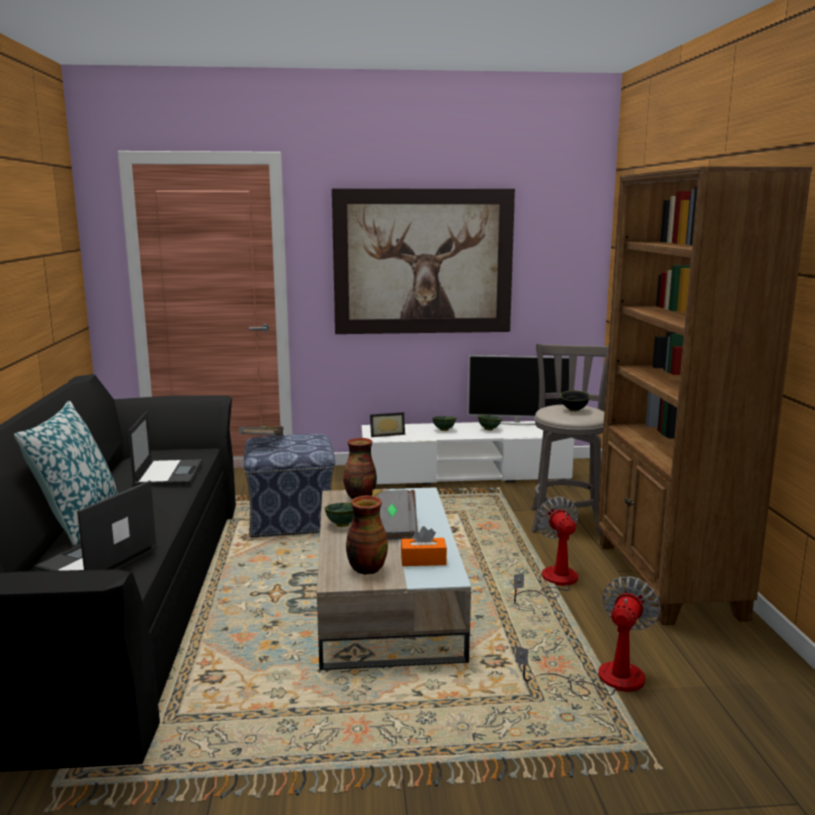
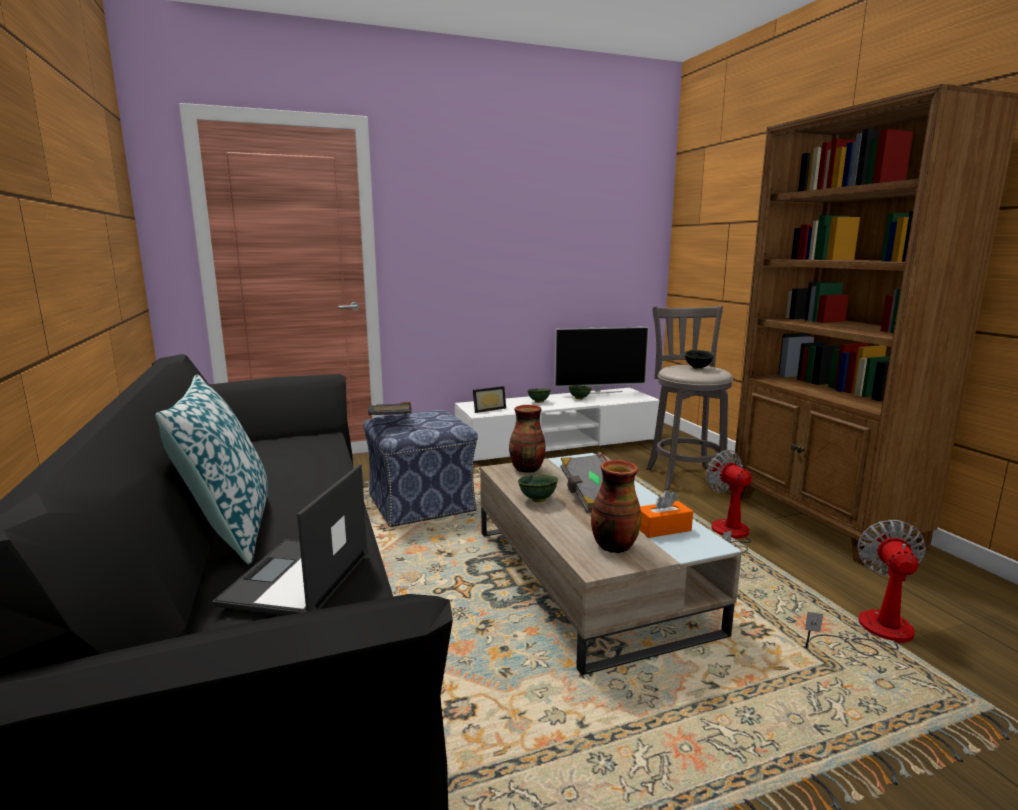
camera: 15 degrees left, 0 degrees up
(168, 473) = (307, 461): laptop -> none
(423, 262) = (510, 237): picture -> none

